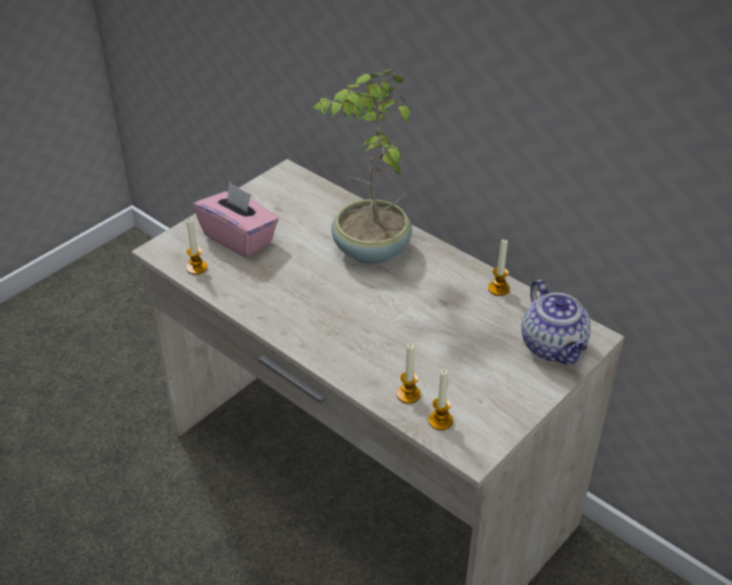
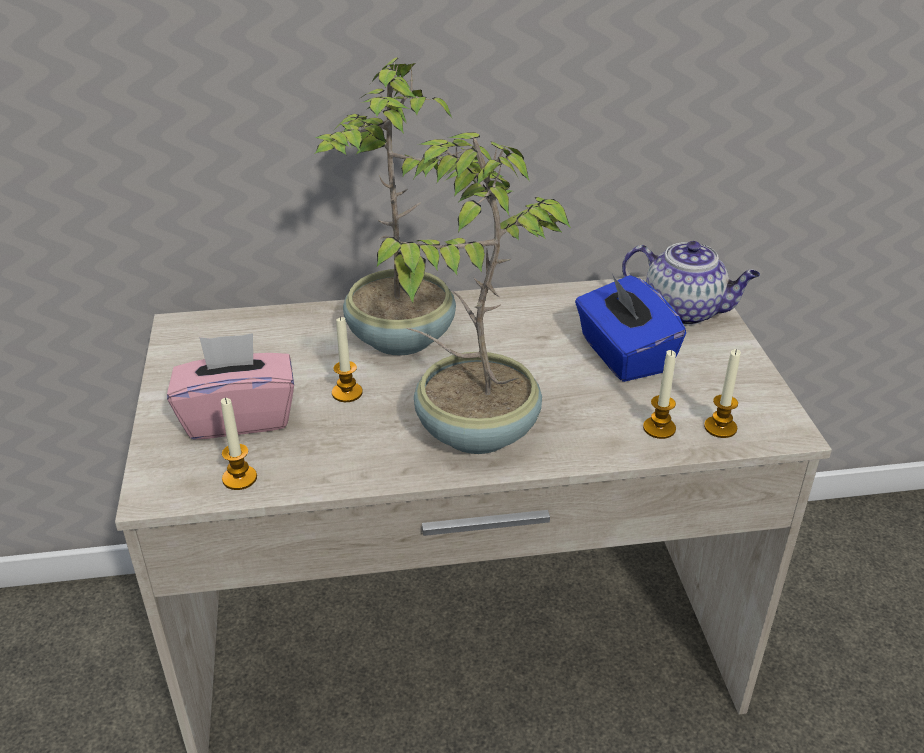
camera: 50 degrees left, 5 degrees down
(321, 323) = (474, 430): none -> potted plant
(466, 344) = (623, 355): none -> blue tissue box
(498, 288) = (565, 297): candle -> candle (347, 393)

